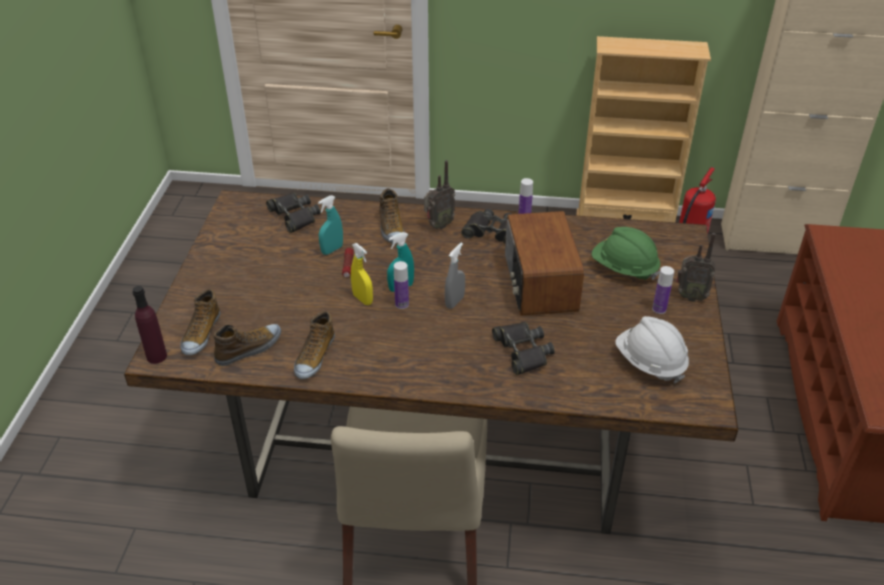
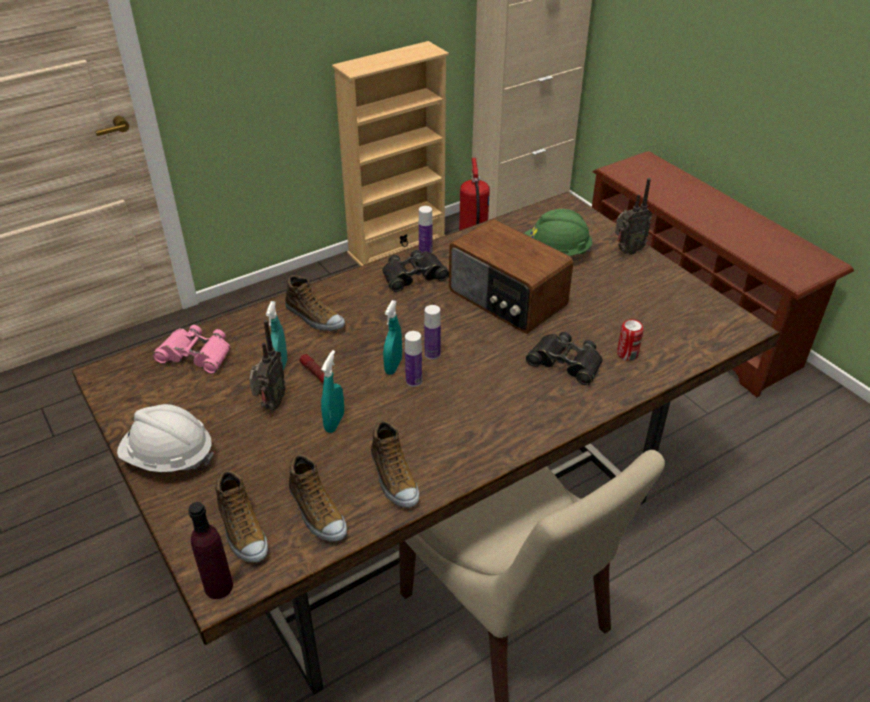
camera: 40 degrees left, 0 degrees up
(249, 349) = (316, 512): shoe -> shoe turned 135 degrees clockwise
(294, 216) = (196, 355): black binoculars -> pink binoculars
(322, 302) = (334, 422): none -> turquoise spray bottle
(362, 299) = (371, 397): yellow spray bottle -> none
(438, 225) = (357, 293): radio -> radio (270, 405)
(454, 302) = (457, 353): grey spray bottle -> none
(578, 372) = (627, 354): none -> can
(649, 363) = (665, 317): white hard hat -> white hard hat (169, 457)
(659, 309) = (619, 272): bottle -> bottle (432, 354)

